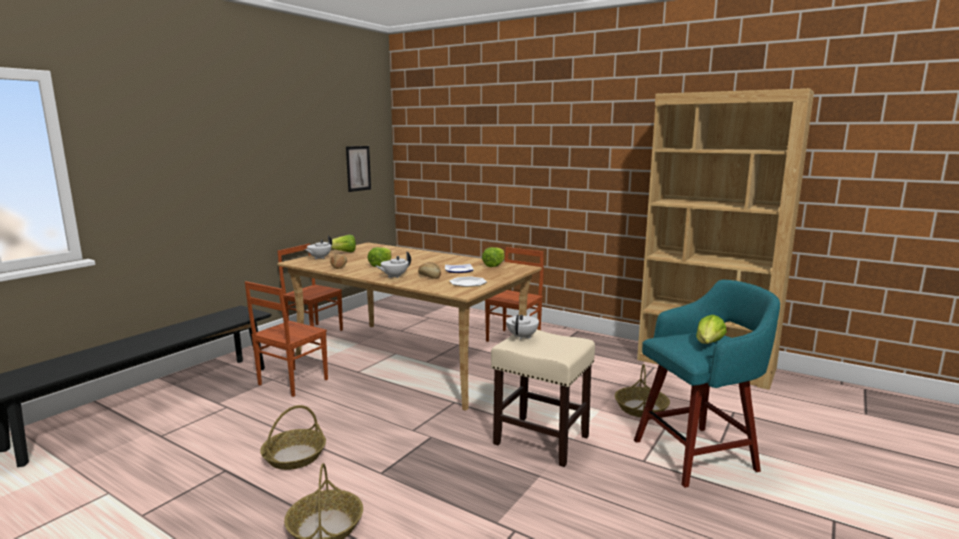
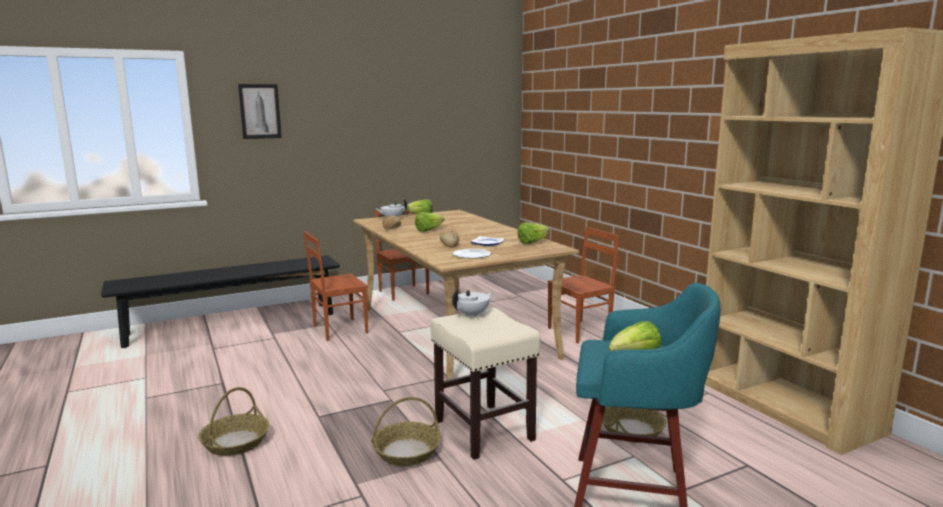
camera: 30 degrees right, 0 degrees up
(294, 456) = (275, 386): basket -> basket (406, 452)
(358, 168) = (474, 135): picture -> picture (260, 111)
(394, 276) = (419, 241): white teapot -> none

